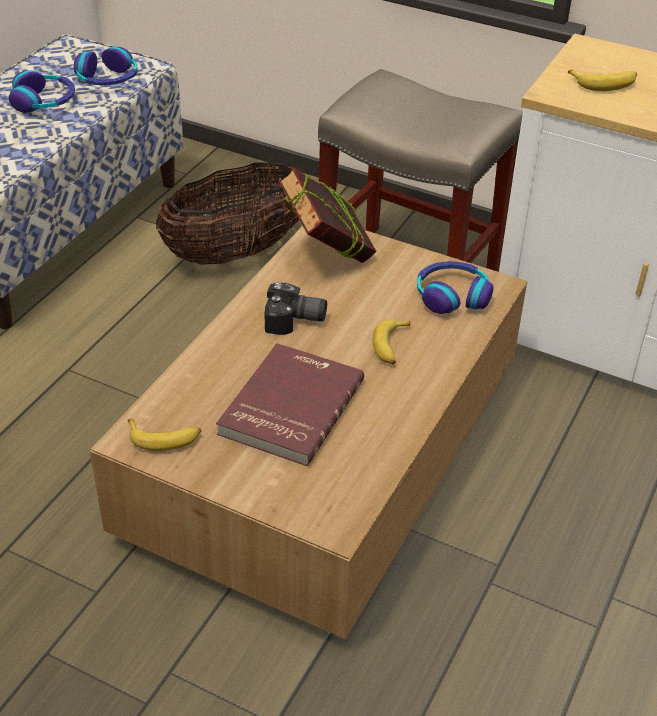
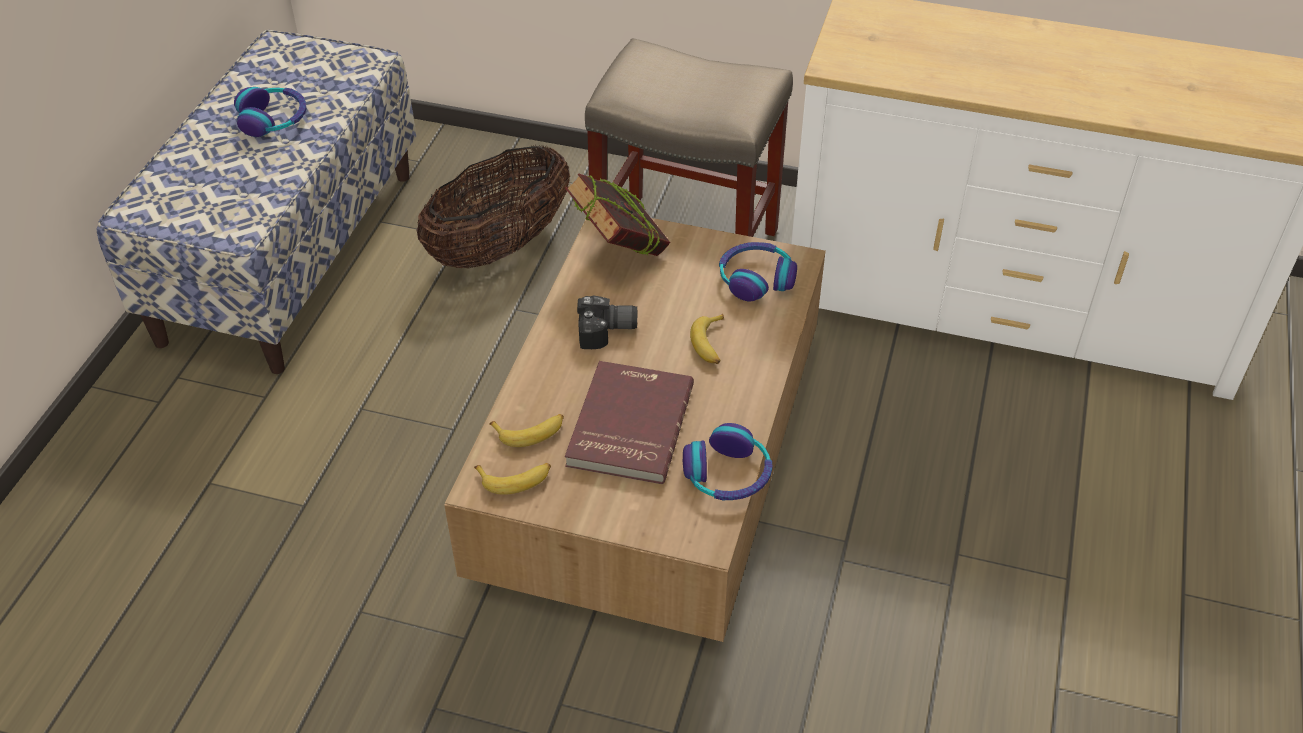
camera: 10 degrees left, 5 degrees up
(108, 79) = (333, 81): headphones -> headphones (727, 474)
(604, 84) = (880, 47): banana -> banana (530, 432)

